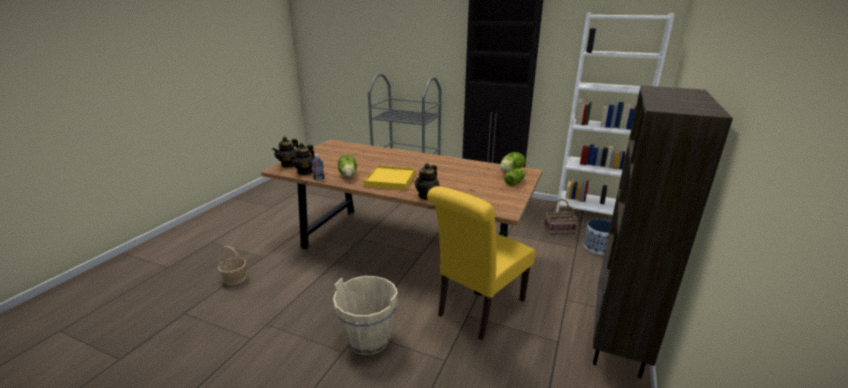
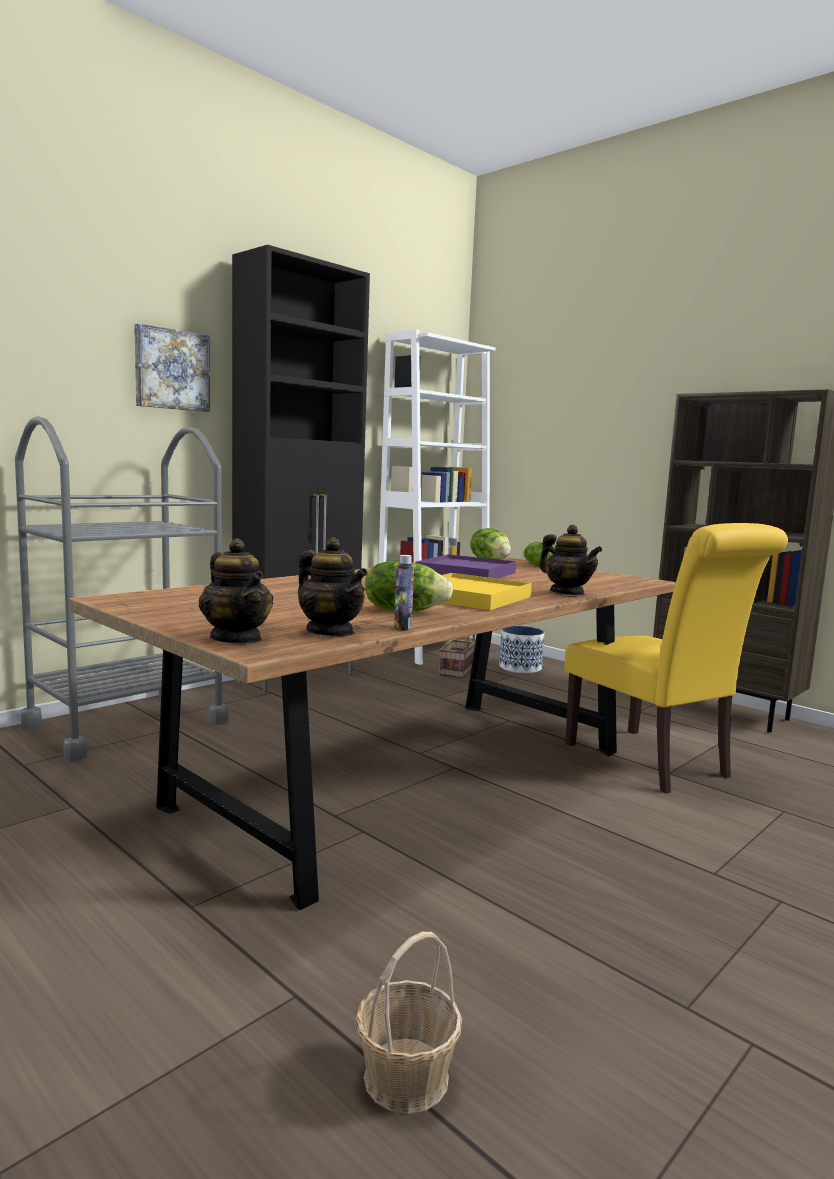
camera: 70 degrees left, 15 degrees down
(368, 339) = (738, 867): beige bucket -> none
(449, 48) = (171, 369): none -> picture
(457, 172) = (466, 573): none -> purple tray

